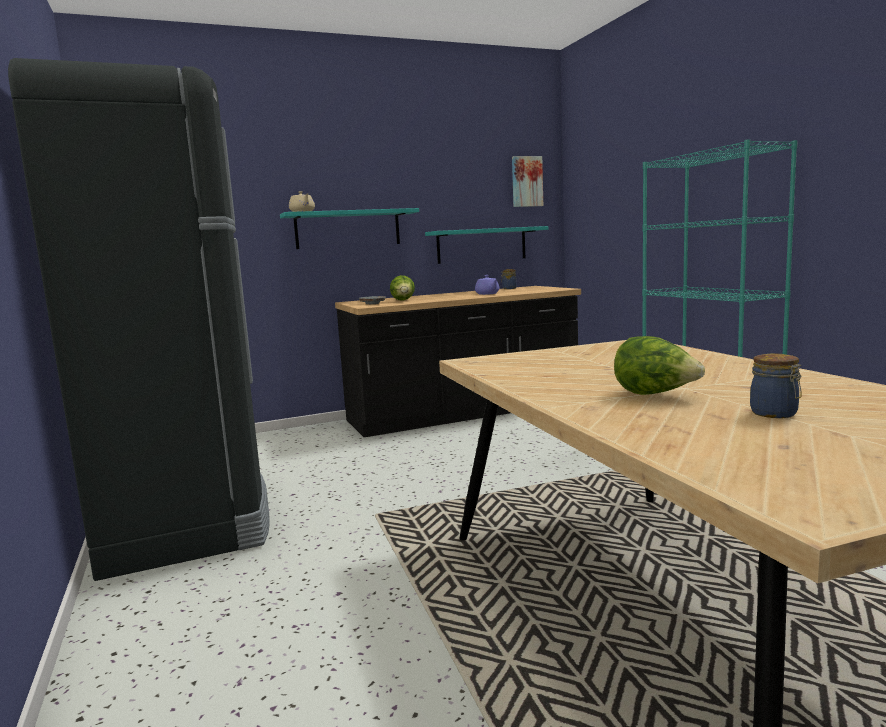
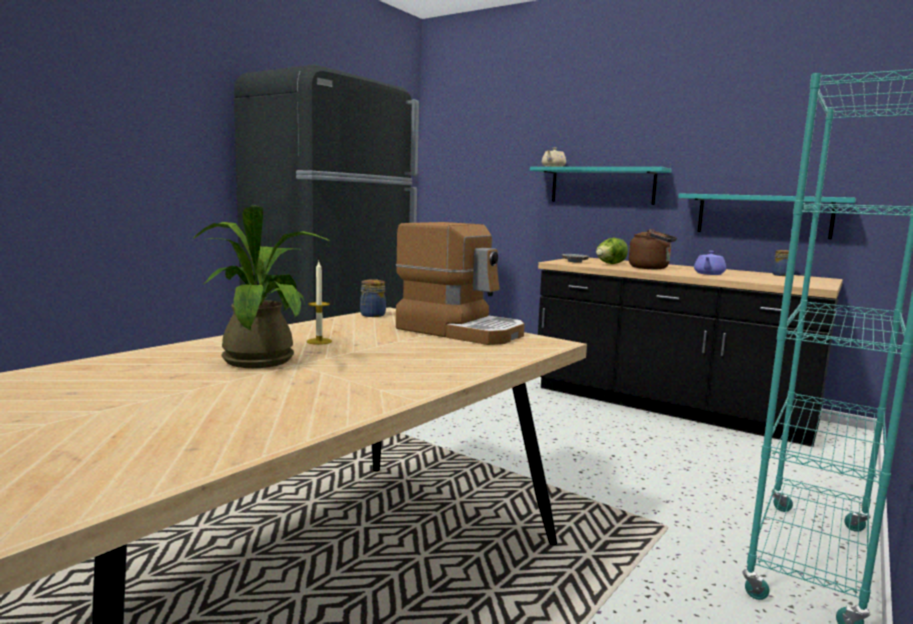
camera: 55 degrees right, 0 degrees up
(441, 297) = (651, 268): none -> brown kettle
(526, 181) = (854, 134): picture -> none
(577, 352) = (461, 331): none -> coffee machine
(591, 380) = (319, 341): none -> candle
(655, 395) = (262, 358): lettuce -> potted plant
(775, 414) = (186, 390): jar -> jar (372, 315)

